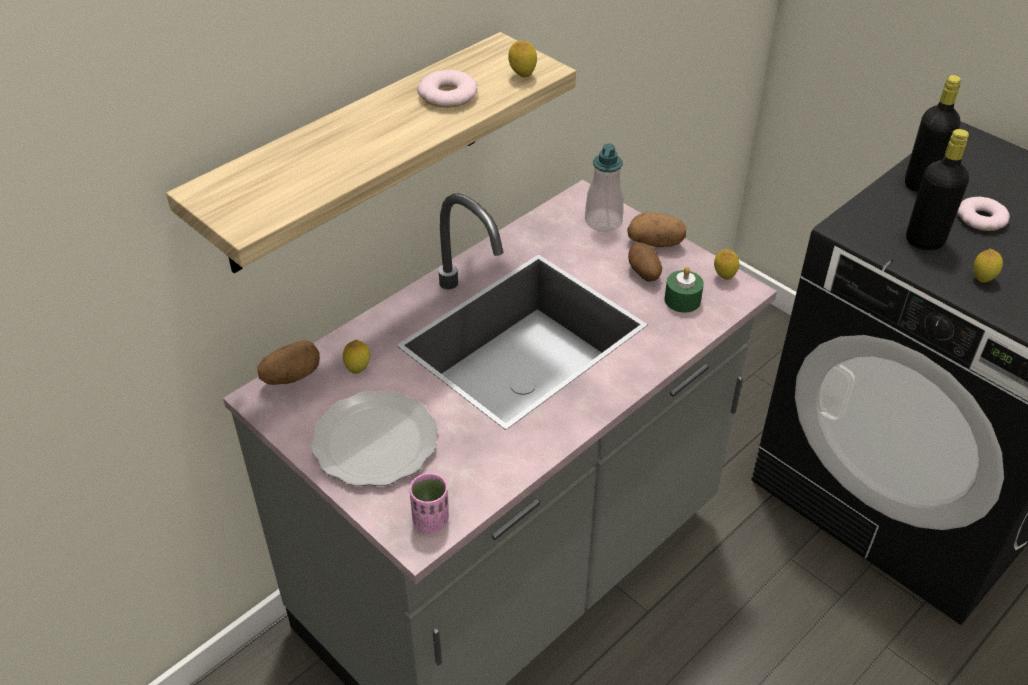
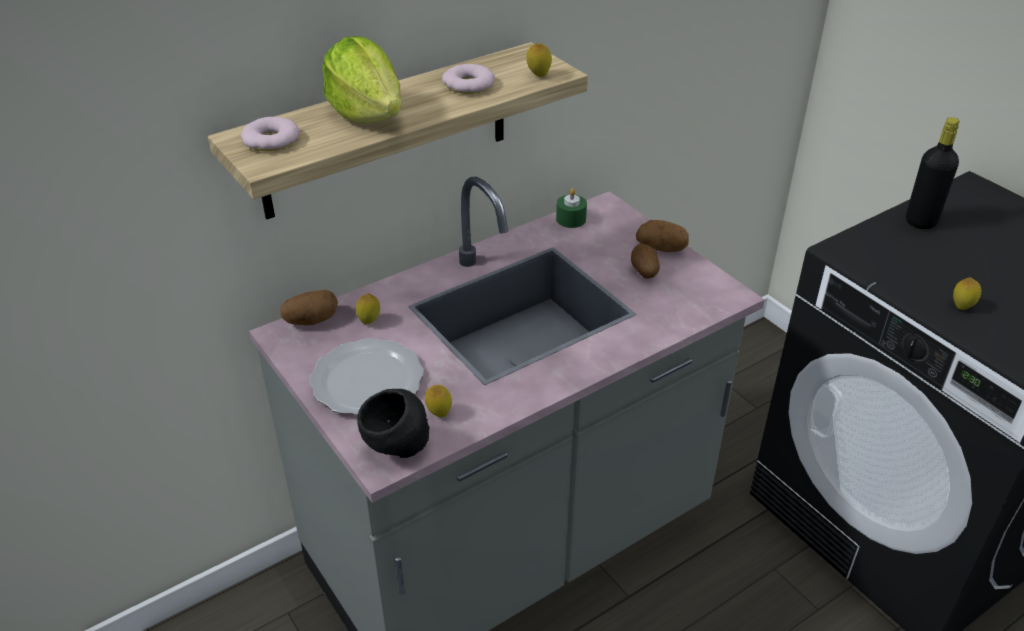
camera: 10 degrees right, 5 degrees down
(344, 145) = (367, 114): none -> lettuce
(431, 520) = (397, 450): pink cup -> black bowl
(603, 221) = (618, 226): soap dispenser -> none
(682, 300) = (673, 297): green candle -> green candle (571, 219)
(724, 277) = (717, 283): lemon -> lemon (439, 414)
(924, 241) = (912, 269): black bottle -> none
(981, 219) = (973, 256): donut -> donut (271, 140)

